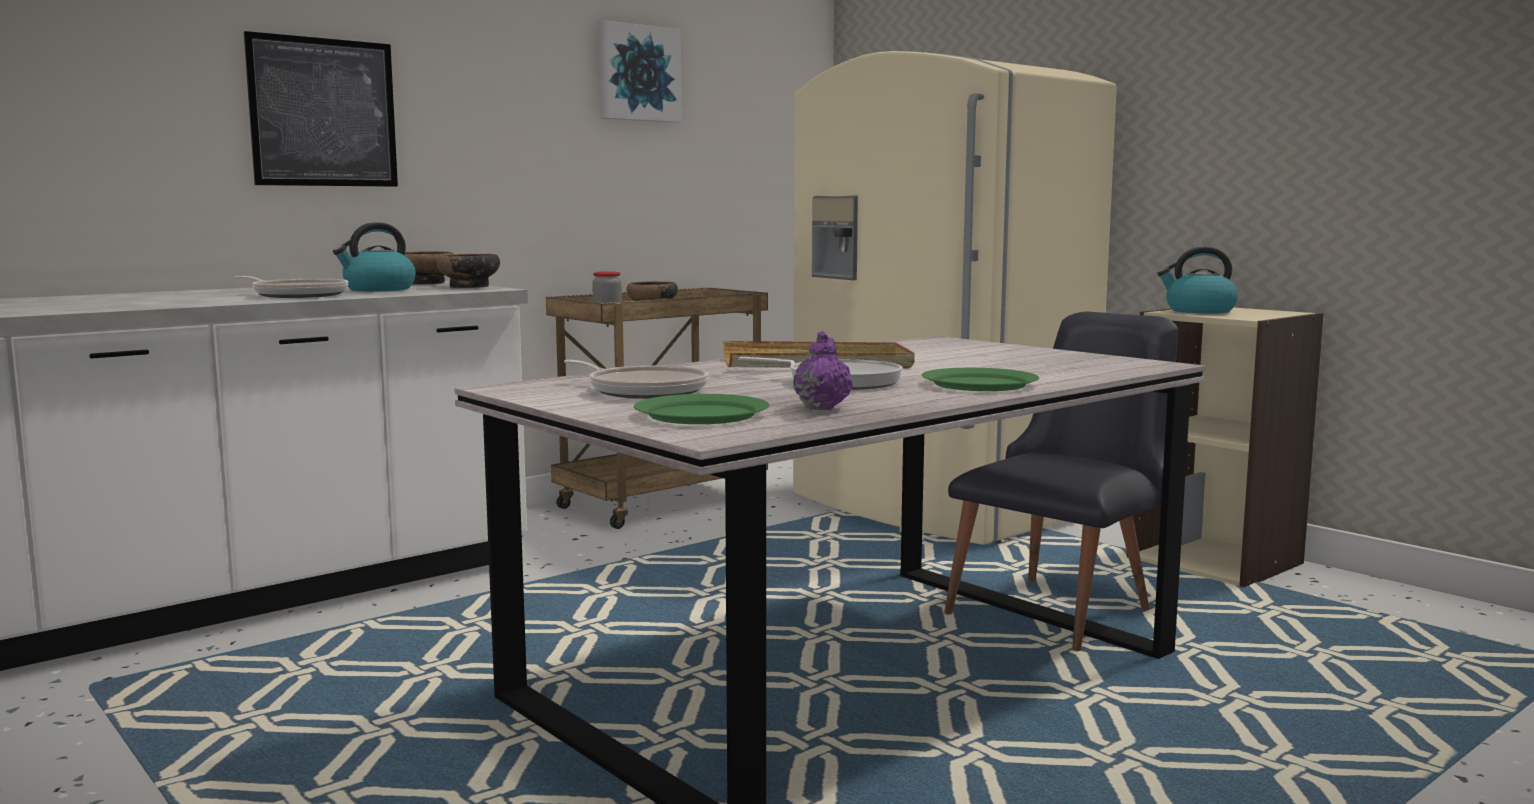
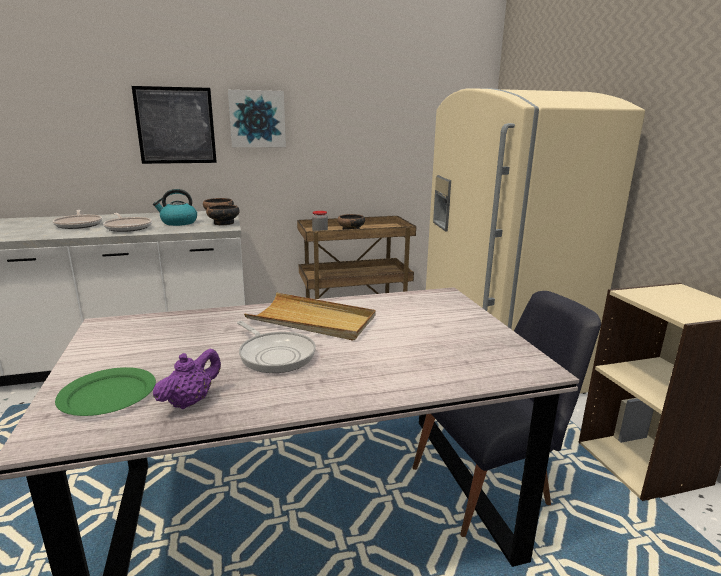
camera: 25 degrees right, 10 degrees up
(637, 73) = (360, 95): picture -> picture (257, 119)
(643, 391) = (151, 345): frying pan -> frying pan (79, 224)
(978, 384) = (353, 381): green plate -> none
(1198, 311) = (656, 295): kettle -> none

